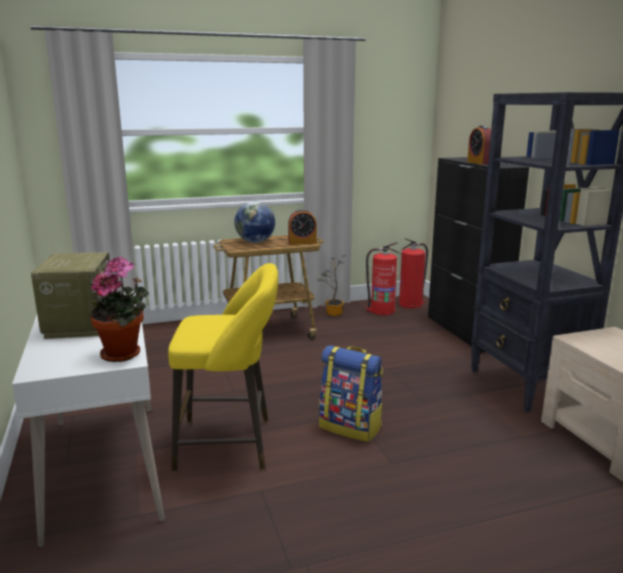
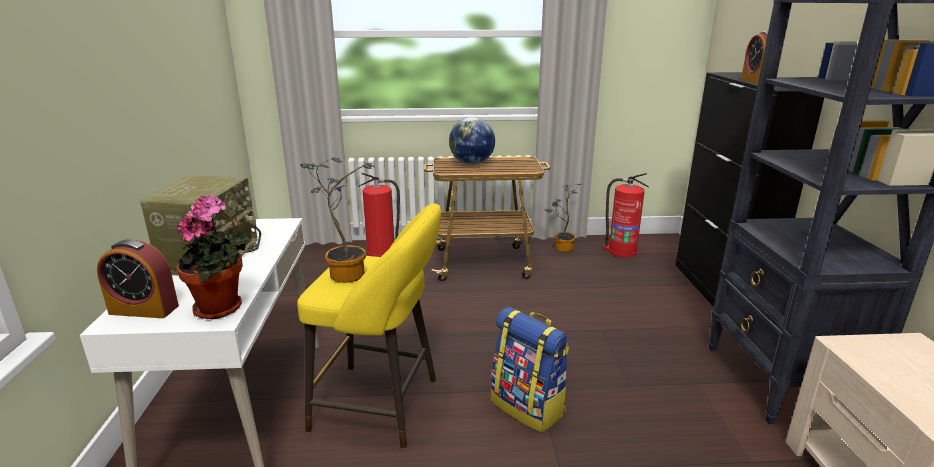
camera: 15 degrees right, 5 degrees up
(200, 326) = (345, 273): none -> potted plant
(302, 242) = (523, 168): alarm clock -> alarm clock (144, 309)
(411, 304) = (660, 246): fire extinguisher -> fire extinguisher (382, 252)

